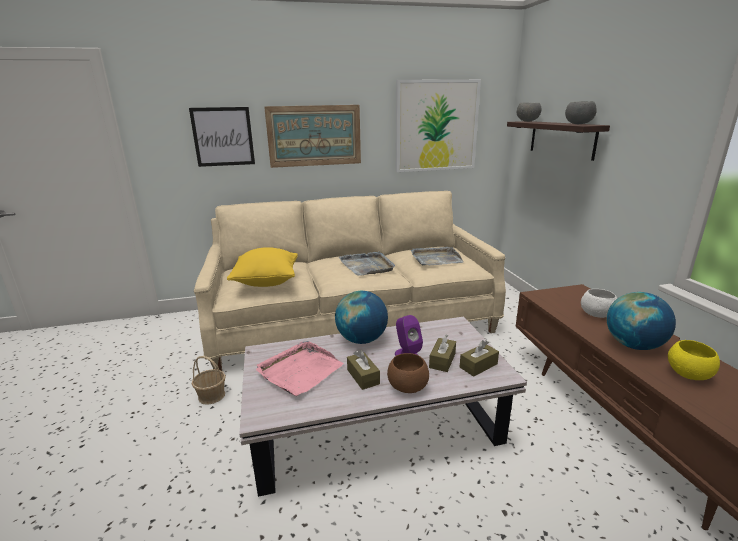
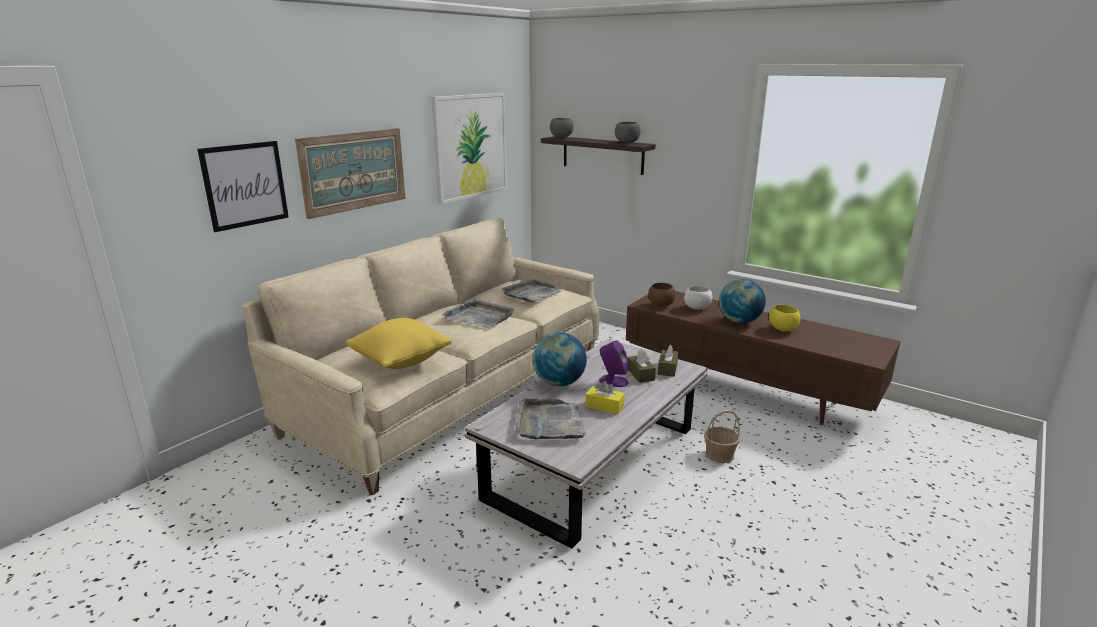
camera: 40 degrees left, 0 degrees up
(211, 395) = (402, 512): basket -> basket (719, 454)
(300, 370) = (550, 423): pink tray -> grey tray
(363, 377) = (604, 406): brown tissue box -> yellow tissue box
(407, 387) = (644, 400): brown bowl -> brown bowl (660, 305)

